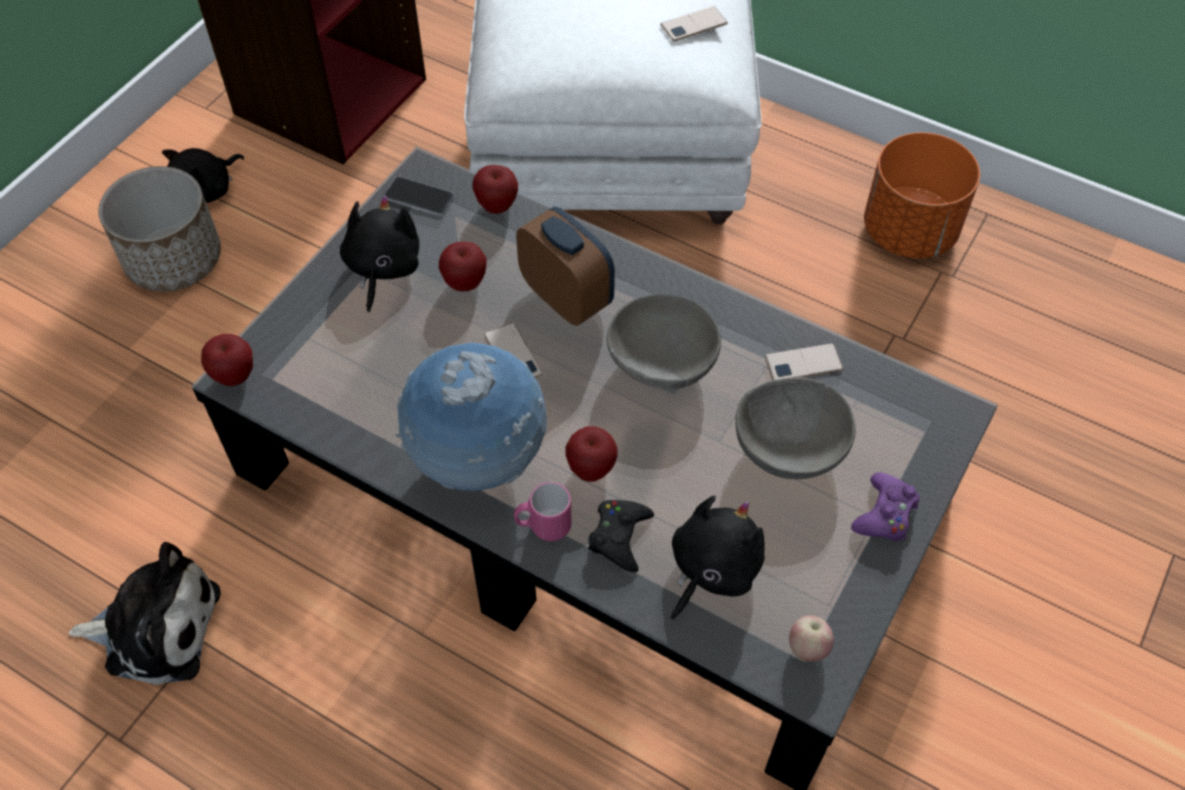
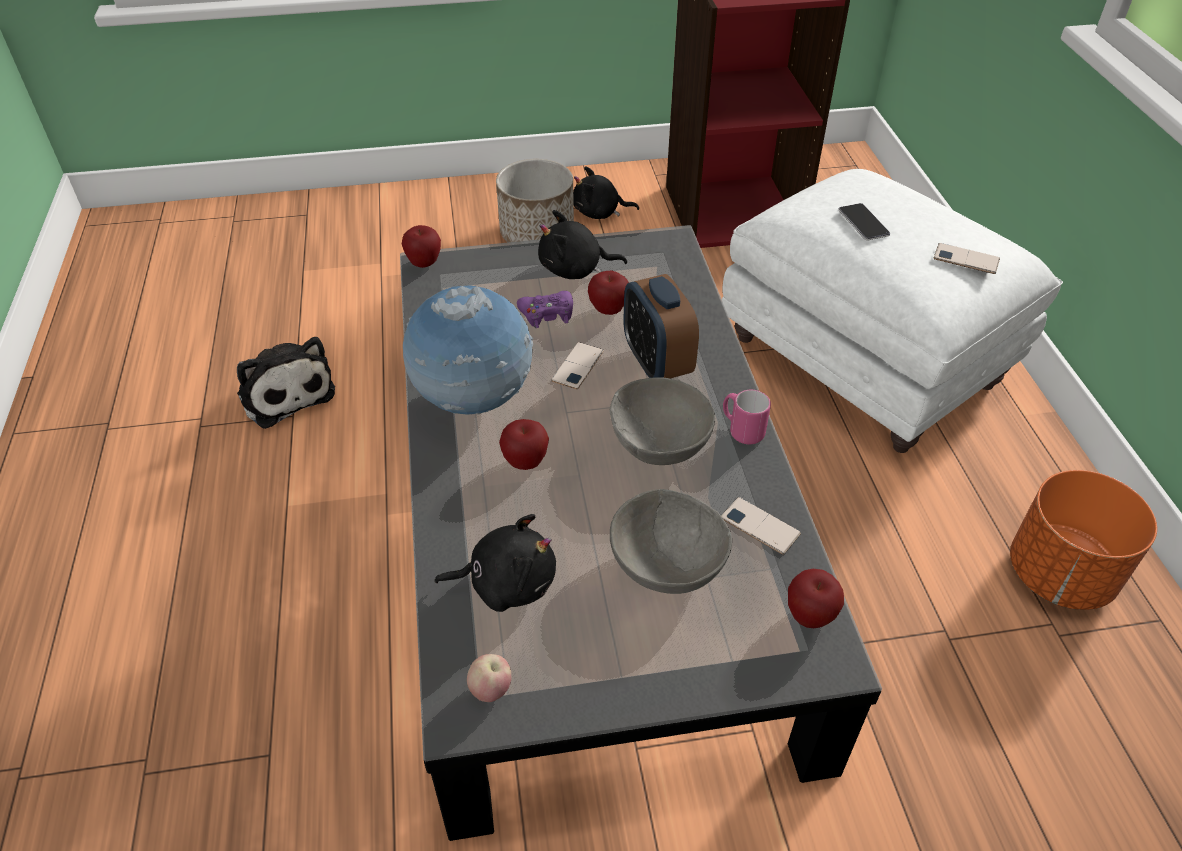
camera: 50 degrees right, 10 degrees down
(382, 268) = (575, 270): black plush toy -> black plush toy turned 150 degrees counterclockwise
(419, 197) = (651, 250): phone -> phone (863, 223)
(497, 206) = (690, 286): apple -> apple (809, 616)
(543, 526) = (453, 466): pink mug -> pink mug (741, 430)
(566, 297) = (657, 362): alarm clock -> alarm clock turned 150 degrees clockwise
(619, 537) = (483, 512): black game controller -> none
(885, 514) = (673, 669): purple game controller -> purple game controller (547, 314)

